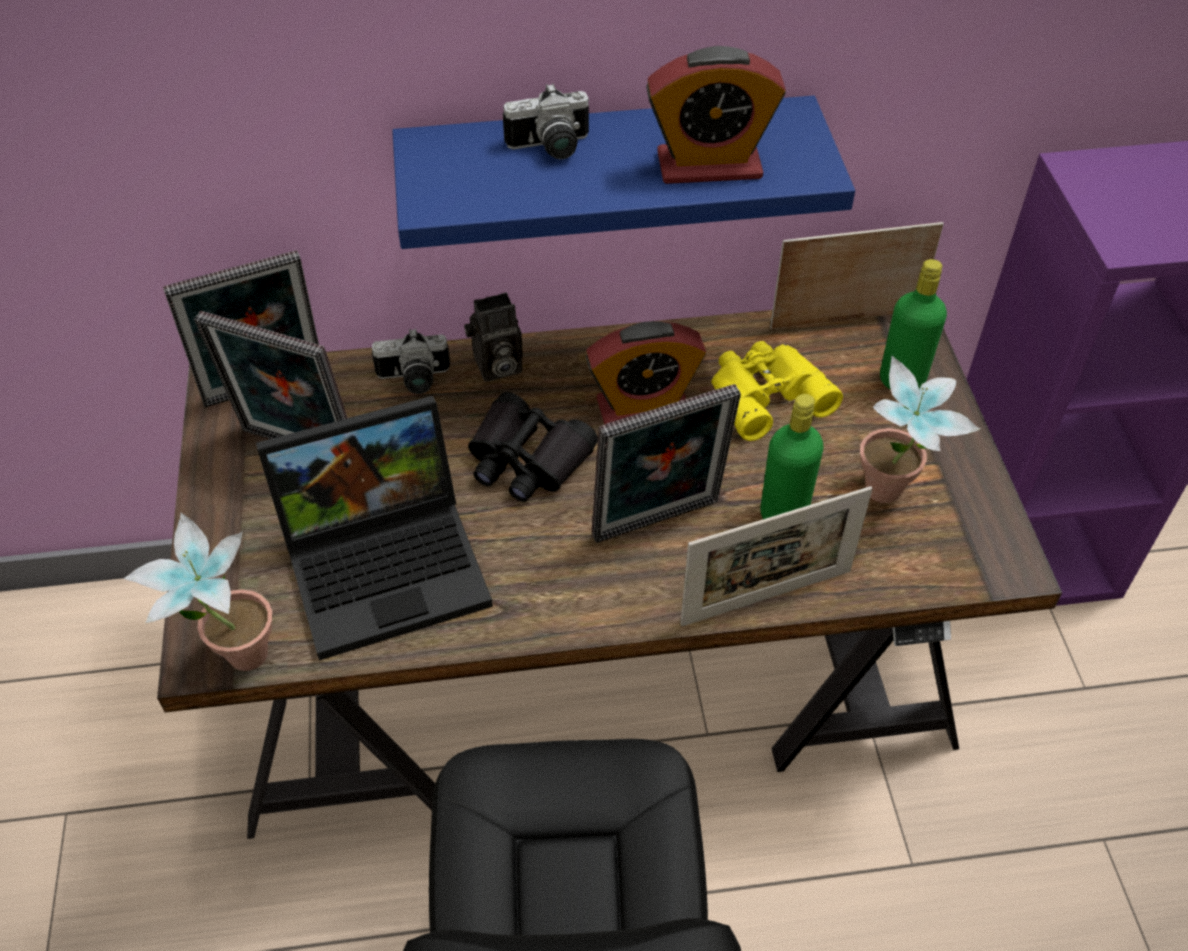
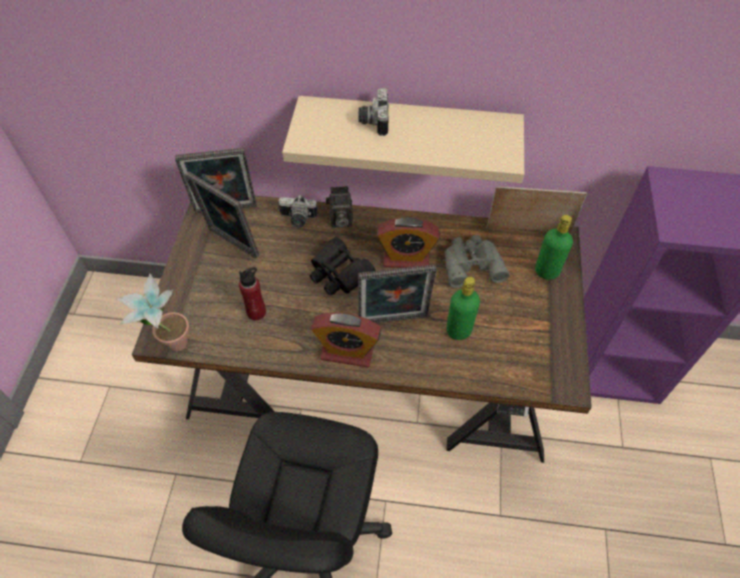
camera: 15 degrees right, 5 degrees up
(389, 563) = (256, 312): laptop -> red bottle
(551, 148) = (373, 121): camera -> camera turned 90 degrees clockwise
(606, 167) = (408, 132): blue shelf -> beige shelf
(709, 165) = (451, 145): alarm clock -> alarm clock (347, 352)
(764, 393) = (471, 263): yellow binoculars -> grey binoculars
(766, 597) = (434, 373): picture frame -> none
(891, 499) = (517, 336): potted plant -> none

